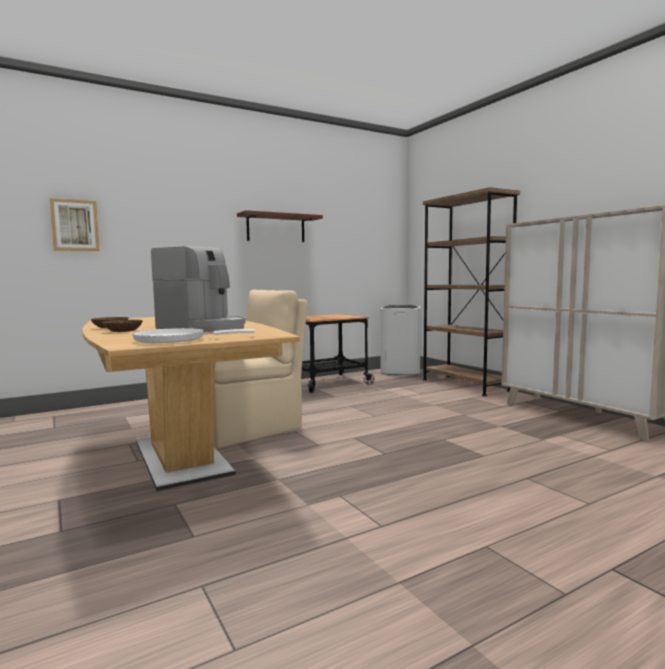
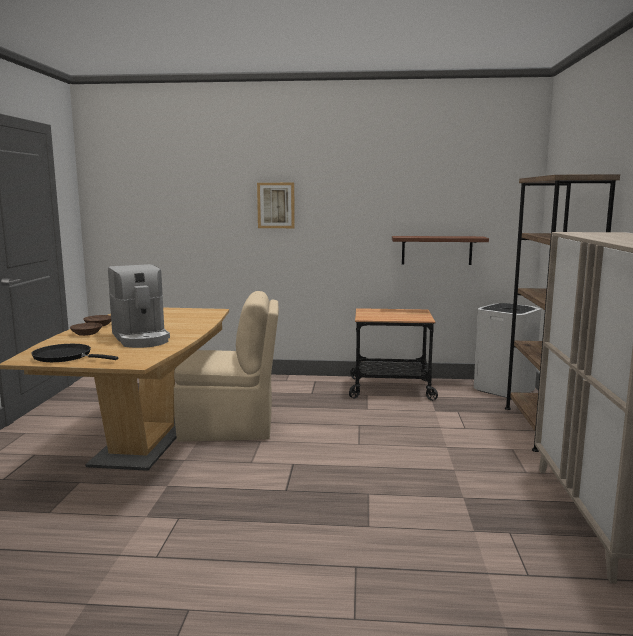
camera: 35 degrees right, 5 degrees up
(75, 225) = (158, 214): picture -> picture (276, 205)
(175, 340) = (66, 357): white frying pan -> black frying pan
(276, 228) = (352, 209): brown shelf -> brown shelf (436, 250)

